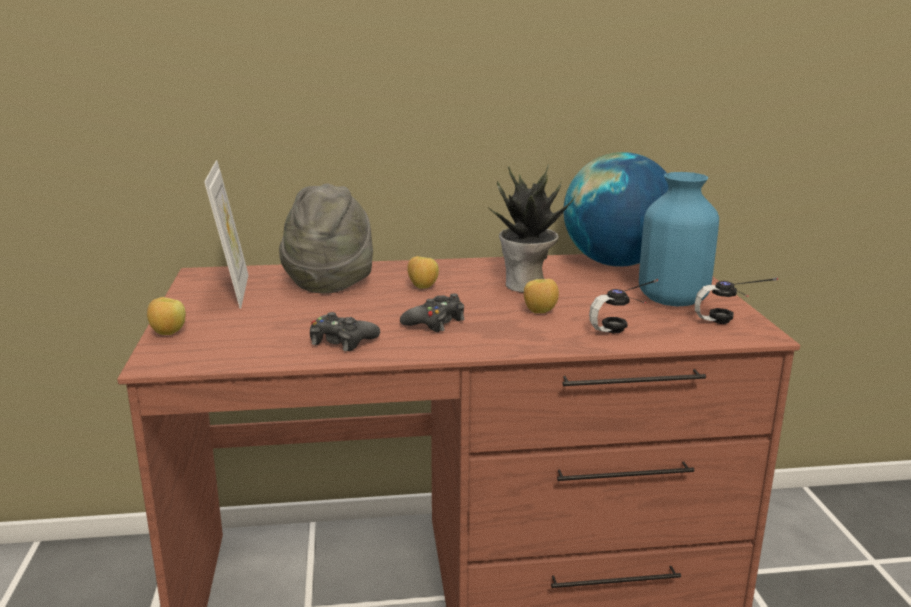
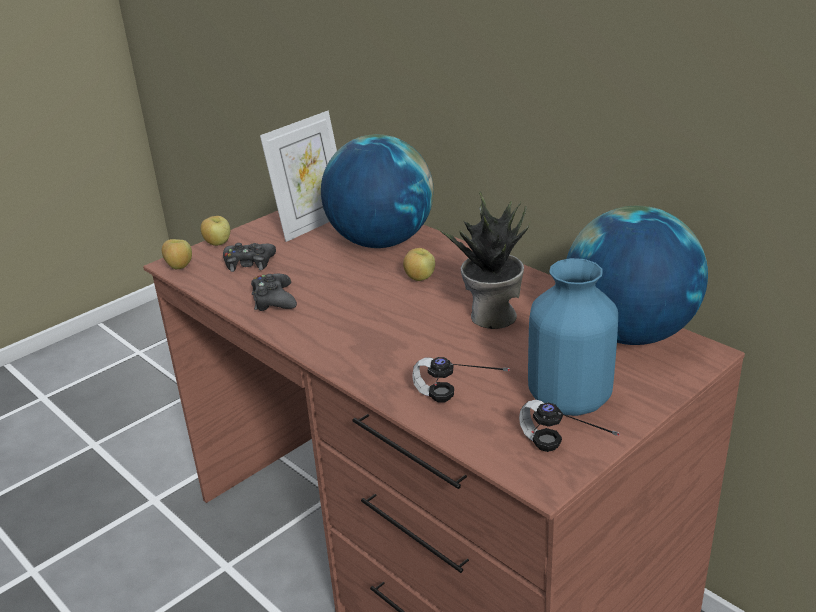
camera: 55 degrees right, 10 degrees up
(330, 281) = (380, 241): grey hat -> globe
(435, 322) = (353, 315): black game controller -> black game controller (249, 263)
(540, 312) = (437, 347): apple -> apple (179, 267)

